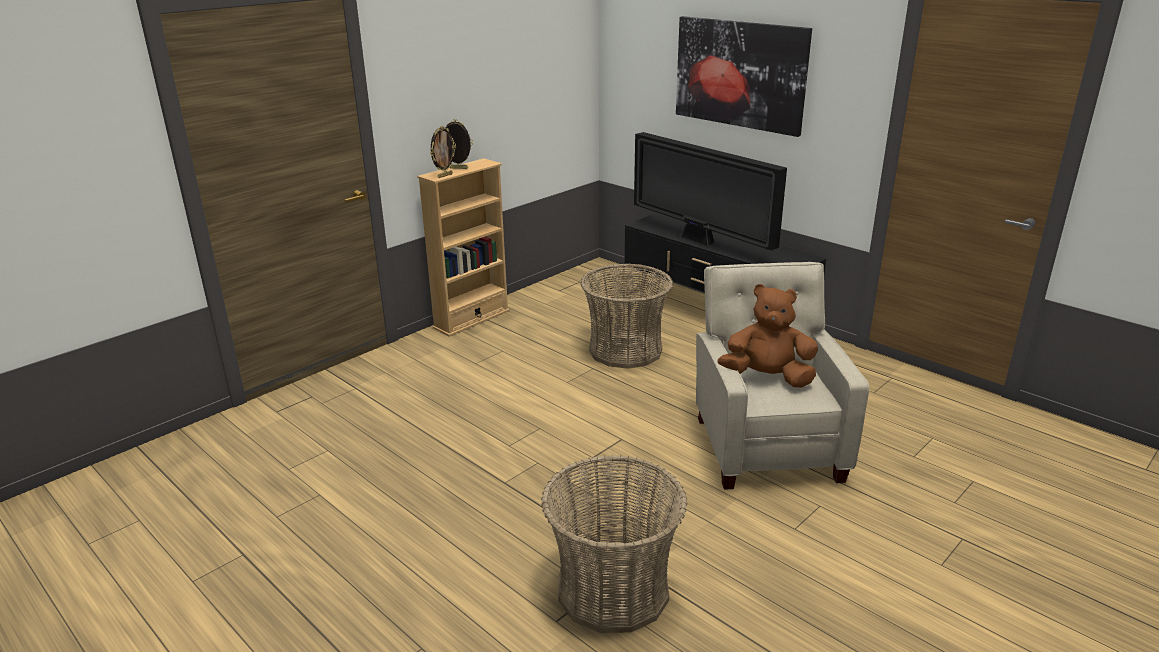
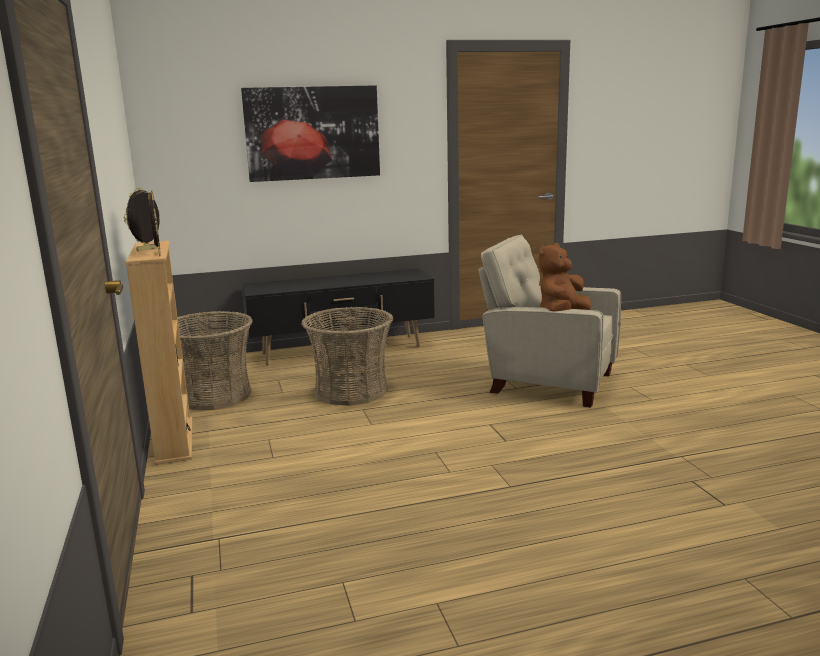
camera: 60 degrees left, 10 degrees down
(613, 590) = (694, 473): basket -> basket (214, 395)
(699, 241) = (328, 285): television -> none

